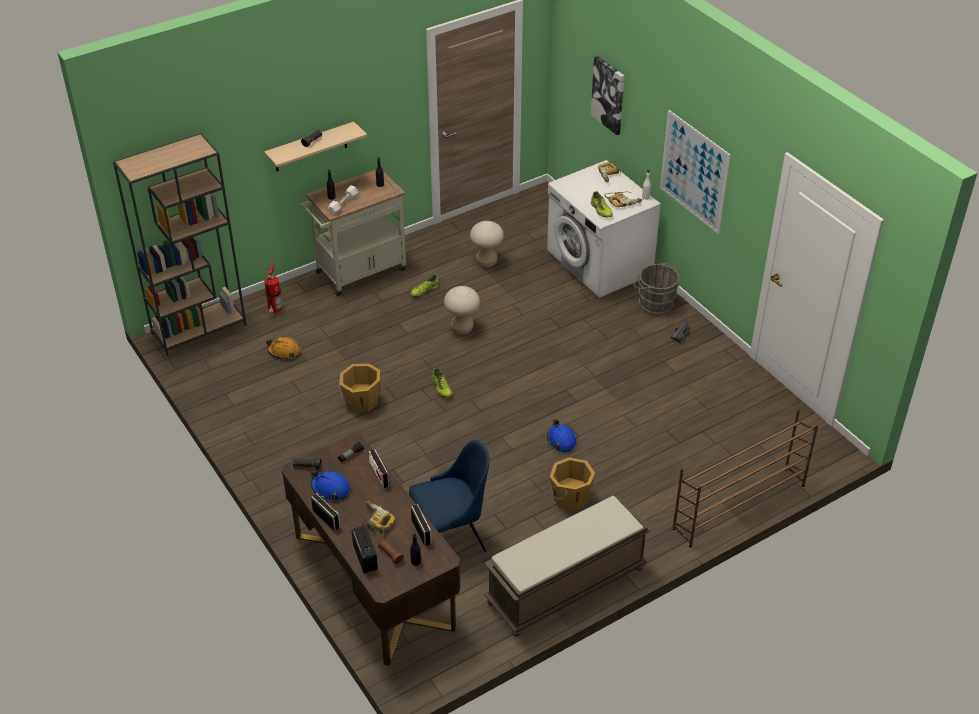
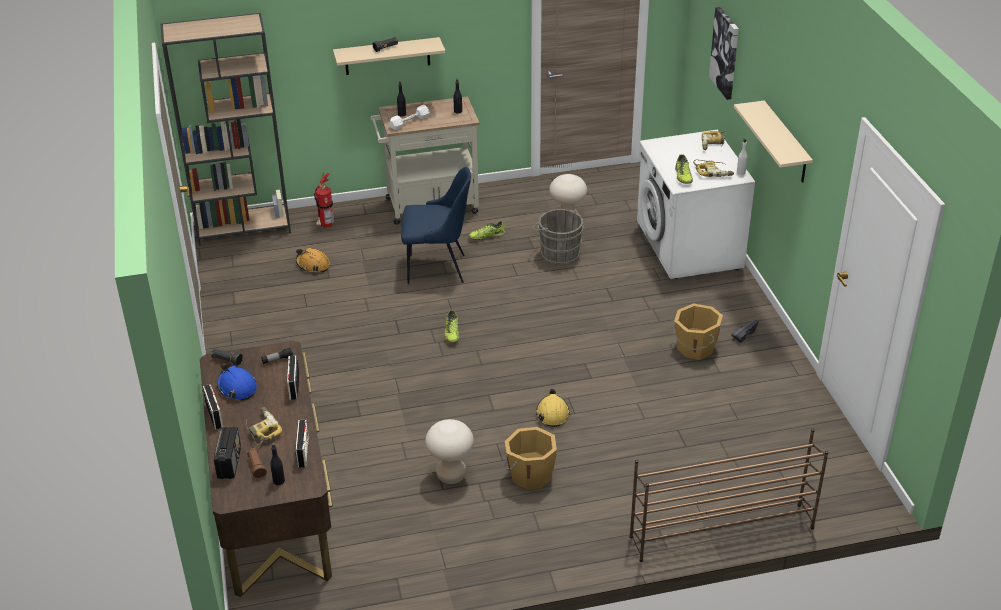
camera: 20 degrees right, 5 degrees down
(361, 402) = (362, 328): orange bucket -> orange bucket (695, 348)
(451, 540) = (376, 486): blue chair -> blue chair (437, 269)
(462, 328) = (506, 280): beige stool -> beige stool (451, 475)
(561, 440) = (552, 413): blue hard hat -> yellow hard hat
(565, 586) = (474, 566): brown bench -> none
(654, 304) = (731, 298): grey bucket -> grey bucket (558, 254)
(694, 171) = (785, 143): picture -> beige shelf

